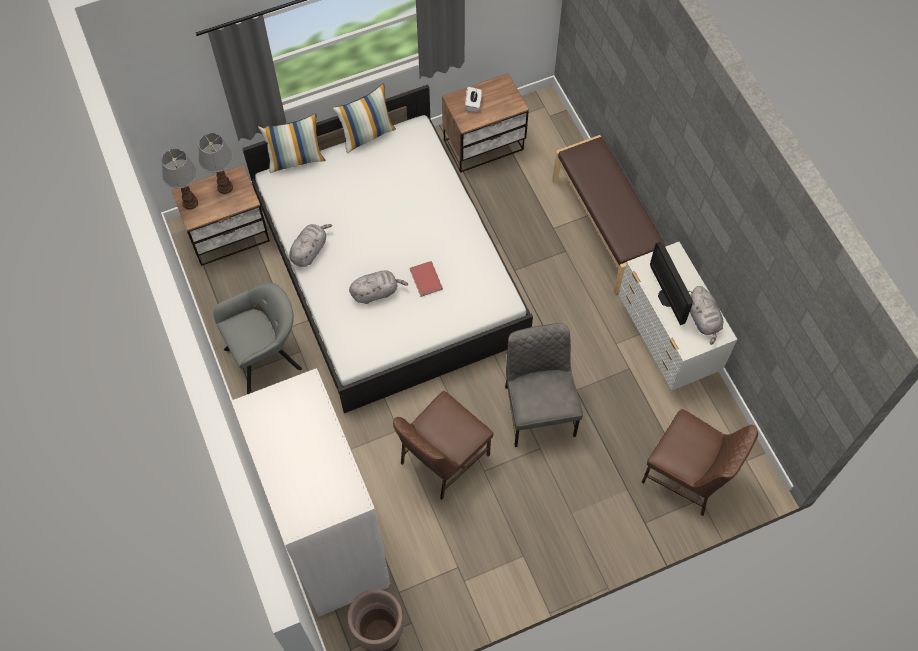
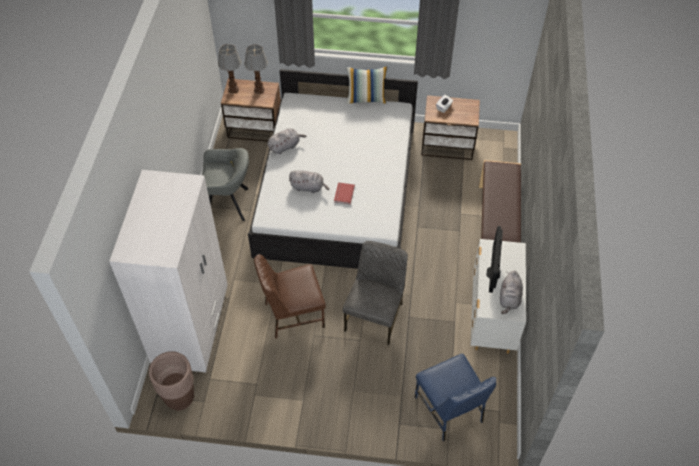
camera: 30 degrees right, 10 degrees down
(296, 159) = (313, 94): pillow -> none
(687, 476) = (449, 410): brown chair -> blue chair

